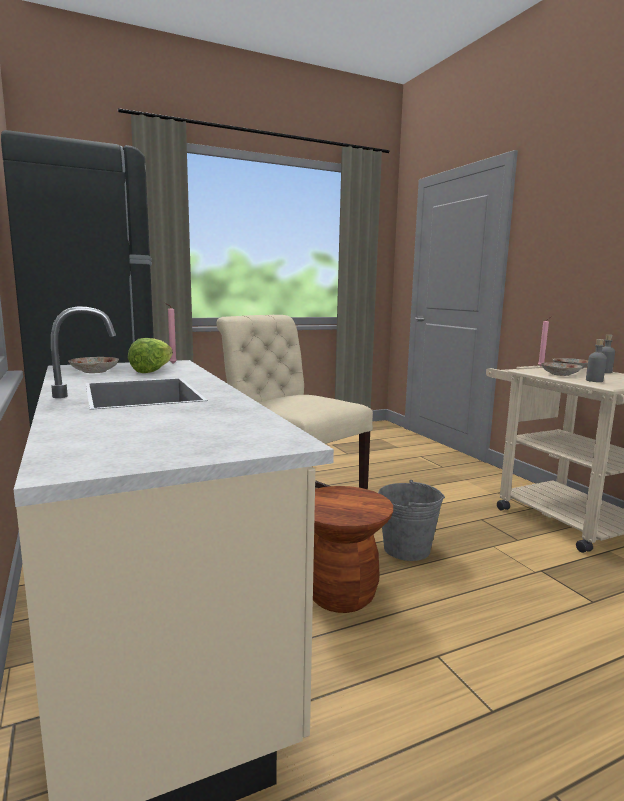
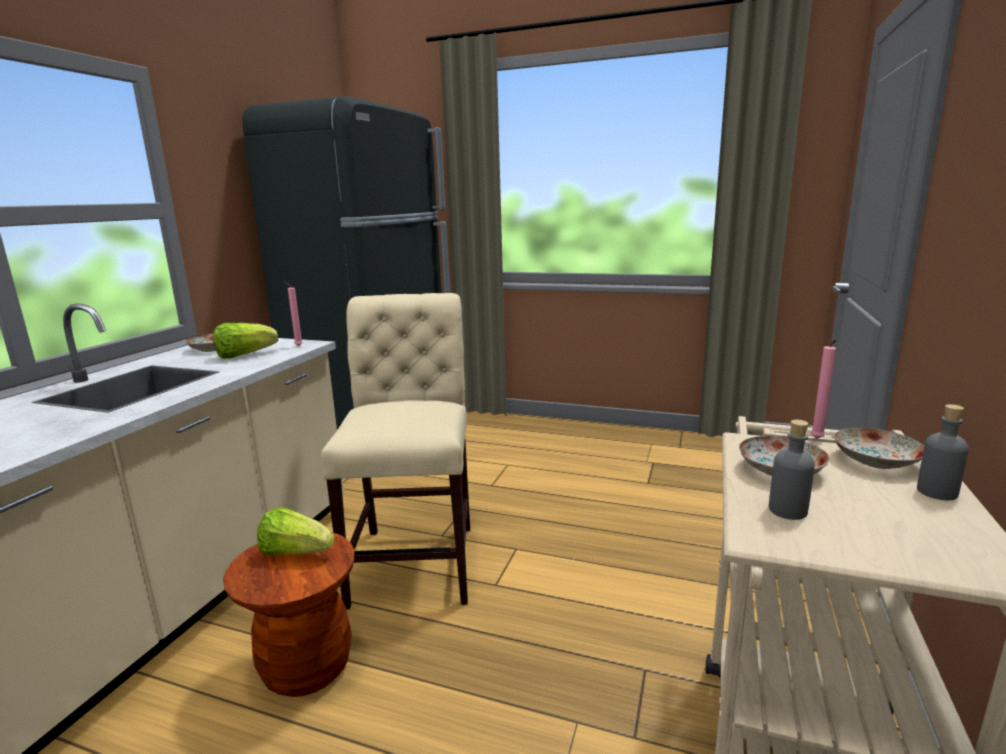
camera: 45 degrees right, 5 degrees up
(333, 499) = (295, 552): none -> lettuce
(407, 549) = (465, 654): grey bucket -> none

